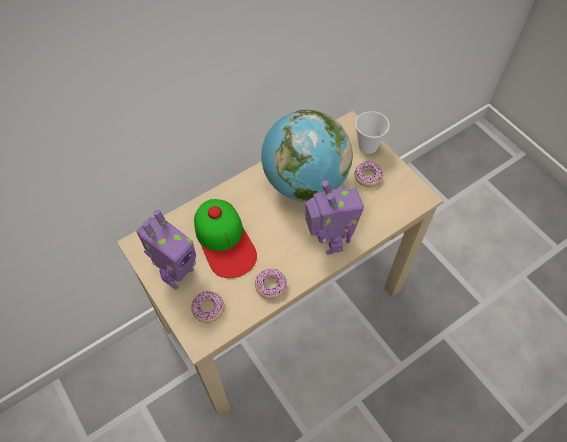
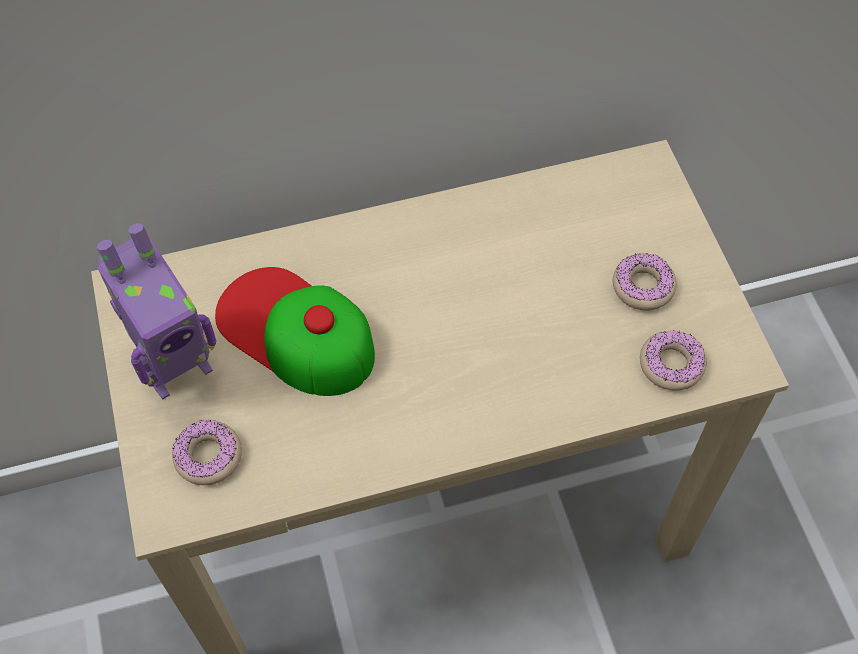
camera: 20 degrees right, 0 degrees up
(225, 241) = (295, 332): cap -> cap turned 135 degrees clockwise
(270, 285) = (349, 450): donut -> donut (671, 364)
(304, 182) = (503, 261): globe -> none
(329, 242) = (504, 398): toy robot -> none
(367, 146) = (668, 223): cup -> none

